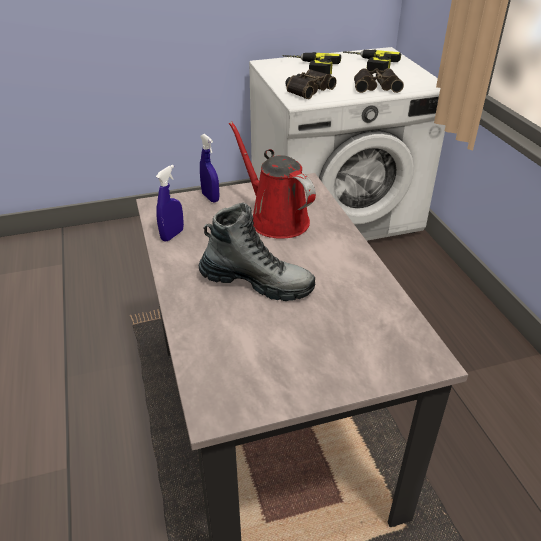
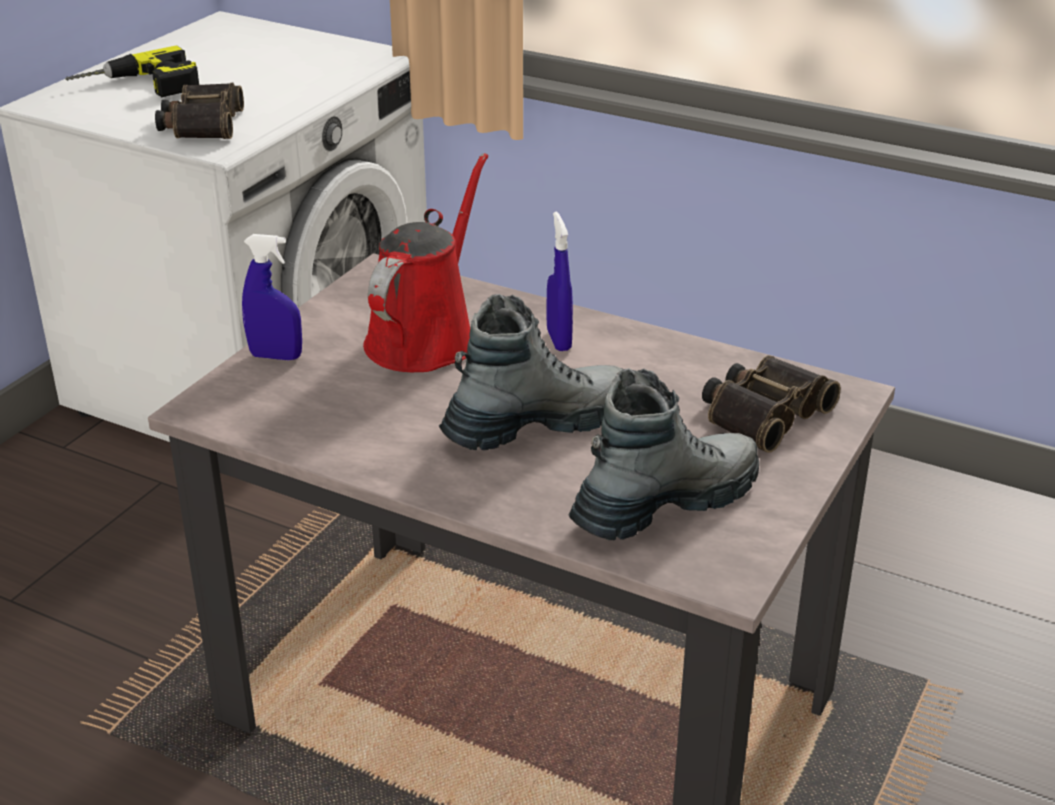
camera: 45 degrees left, 5 degrees down
(172, 235) = (311, 432): blue spray bottle -> blue spray bottle (559, 340)
(248, 355) = (665, 503): none -> boot
(275, 219) = (426, 338): red watering can -> red watering can turned 105 degrees clockwise
(368, 64) = (232, 52): power drill -> none
(376, 86) = (304, 83): binoculars -> binoculars (763, 412)

